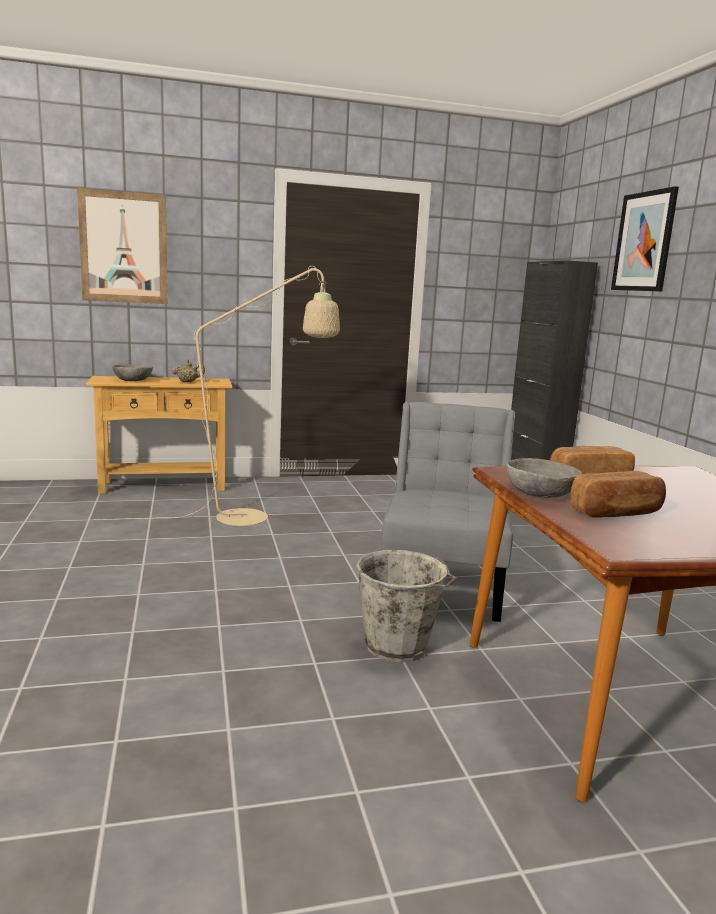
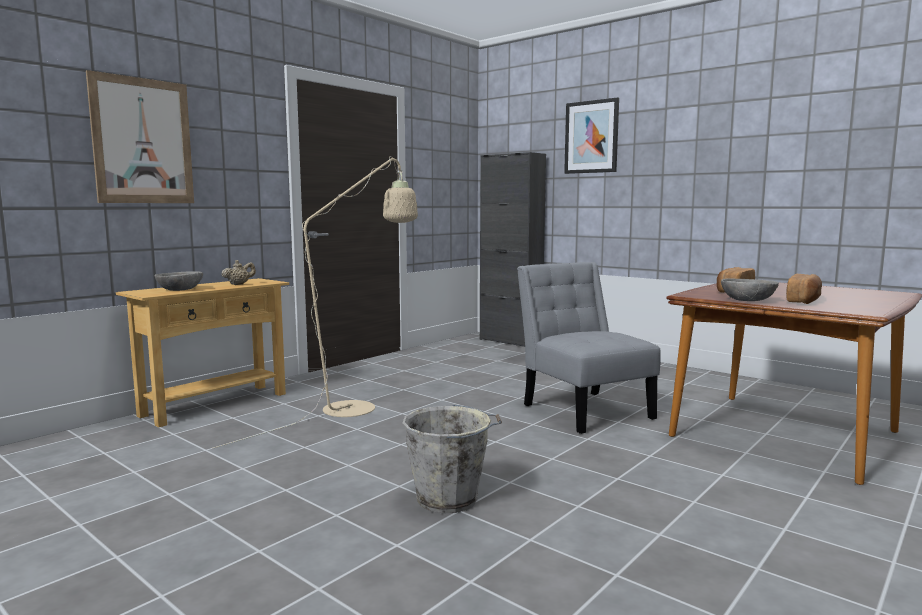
camera: 35 degrees left, 5 degrees down
(398, 647) = (639, 451): grey bucket -> grey bucket (450, 499)

